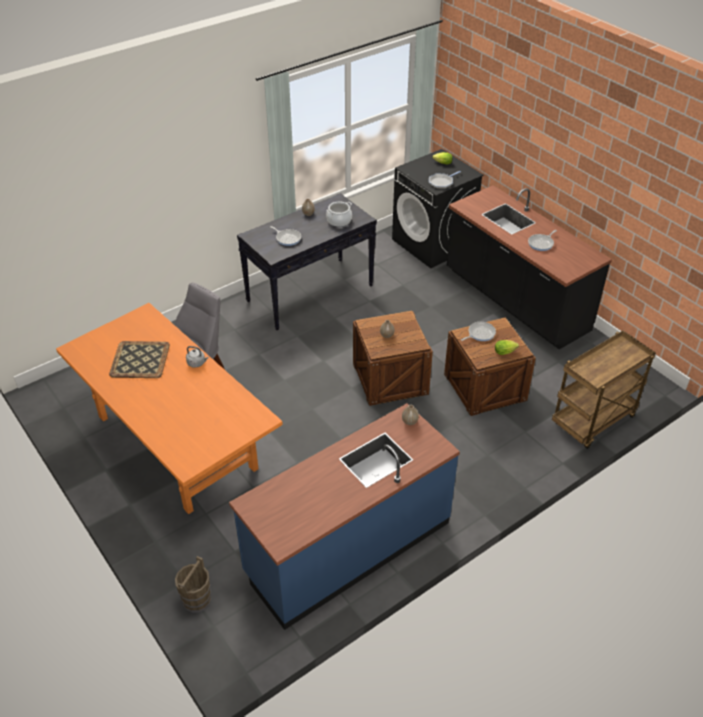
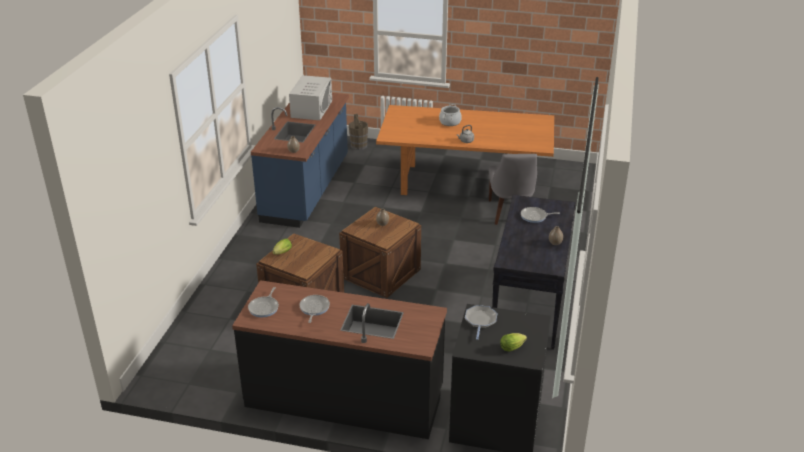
camera: 140 degrees right, 10 degrees down
(139, 359) = (500, 129): tray -> none
(310, 496) = (311, 109): none -> white microwave
(339, 221) = (521, 250): cooking pot -> cooking pot (450, 122)
(480, 334) = (314, 256): frying pan -> frying pan (264, 307)
(593, 422) = (196, 322): brown cart -> none

